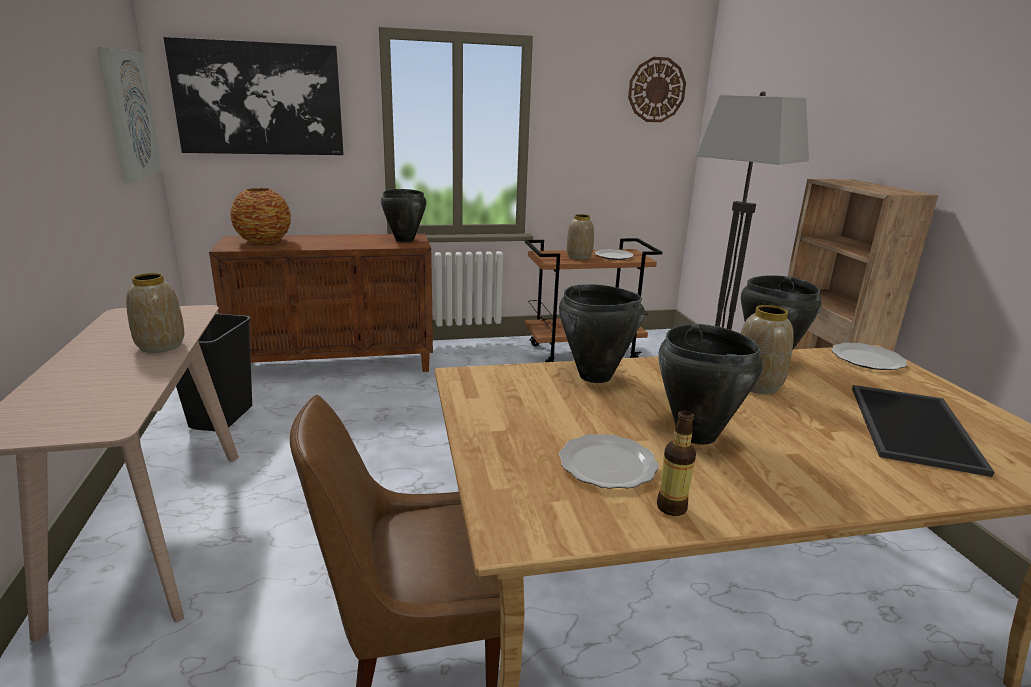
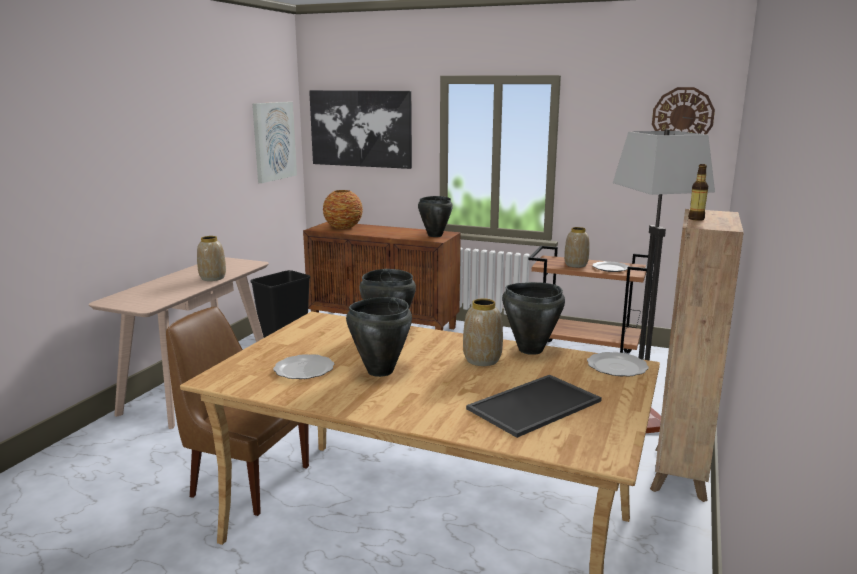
camera: 35 degrees right, 5 degrees down
(671, 507) = (296, 392): bottle -> bottle (696, 219)

